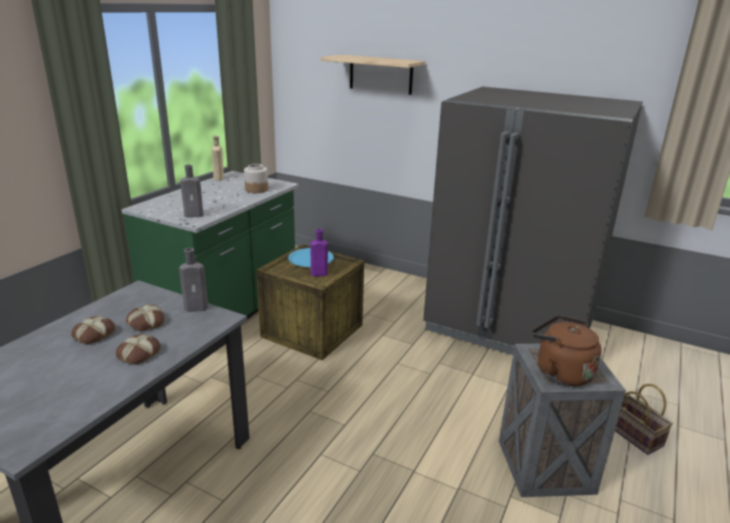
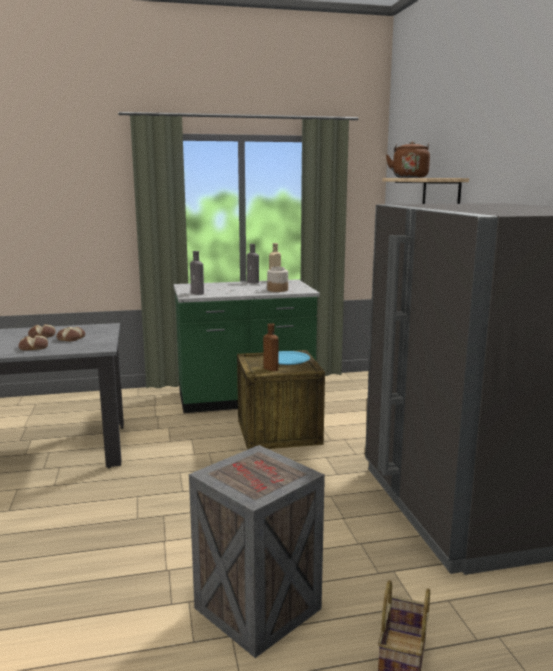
camera: 50 degrees right, 10 degrees down
(198, 308) = (106, 340): grey bottle -> grey bottle (253, 282)
(318, 274) = (270, 368): purple bottle -> brown bottle
(560, 372) = (237, 473): brown kettle -> brown kettle (409, 177)

